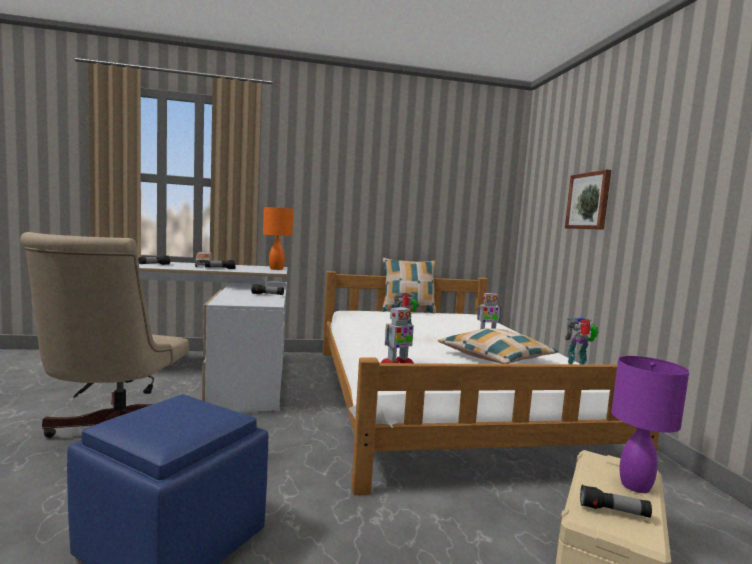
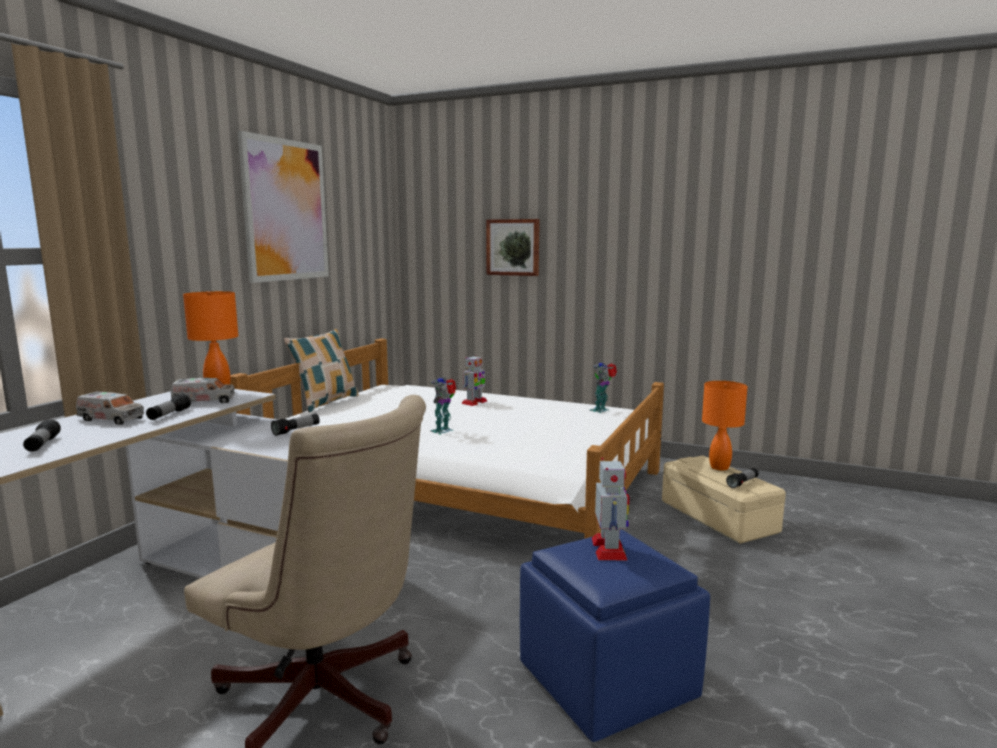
camera: 55 degrees left, 5 degrees up
(252, 269) = (204, 401): none -> toy truck
(397, 169) = (285, 210): none -> picture
(397, 363) = (521, 453): toy robot -> toy robot (609, 549)
(495, 357) = (542, 419): pillow -> none
(634, 485) = (718, 467): purple table lamp -> orange table lamp

